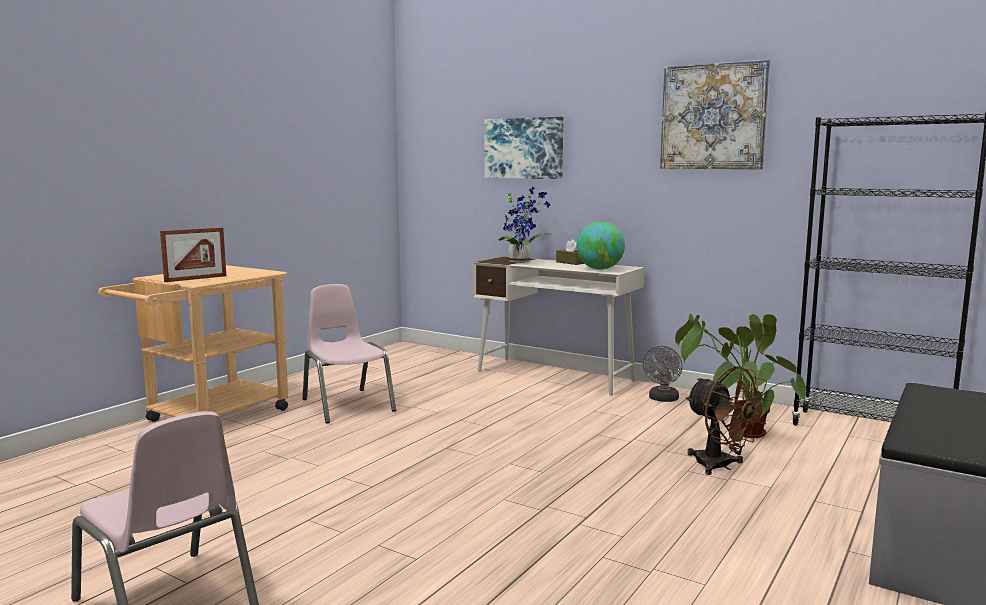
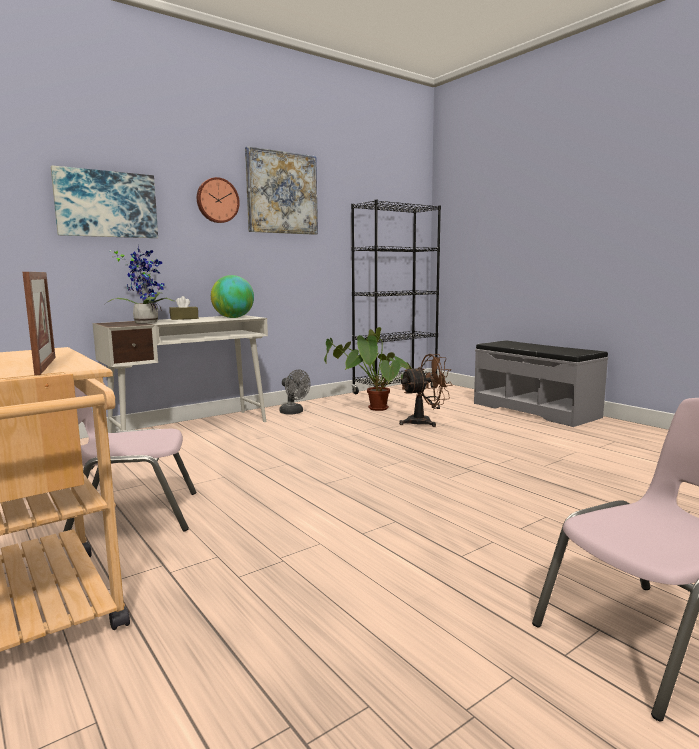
camera: 70 degrees left, 0 degrees up
(627, 135) = (217, 200): none -> wall clock

